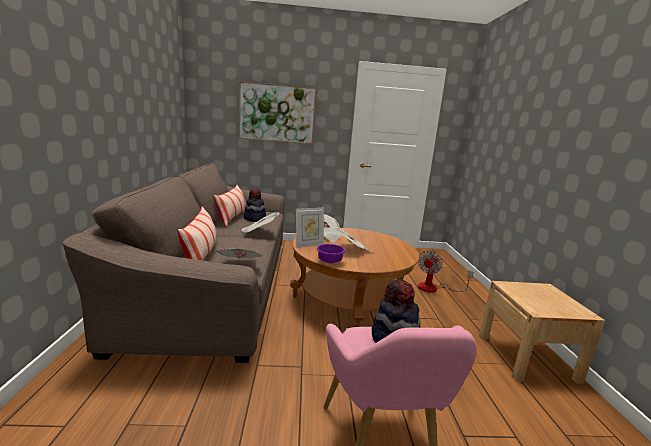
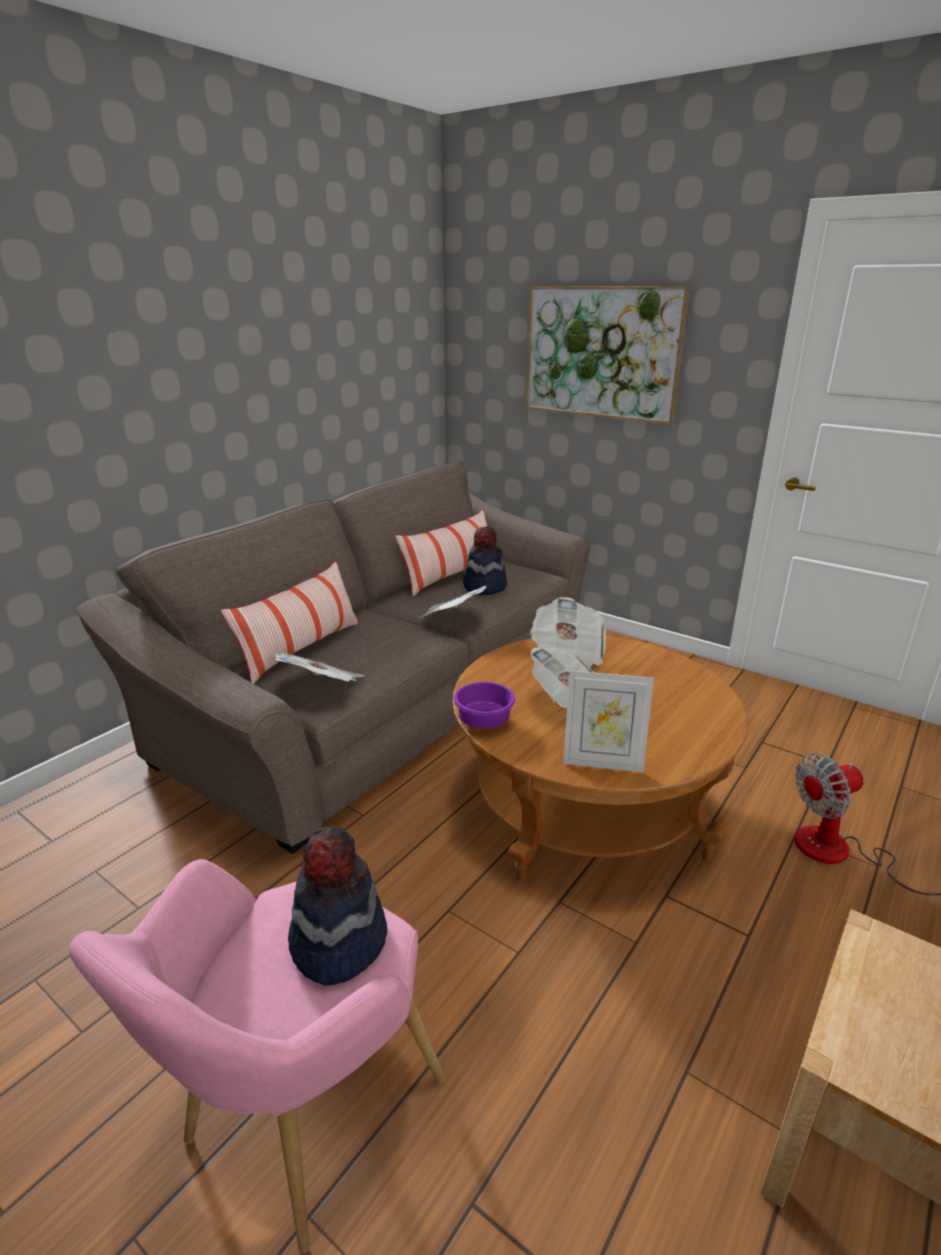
camera: 40 degrees right, 10 degrees up
(309, 245) = (501, 670): picture frame -> picture frame (603, 763)

